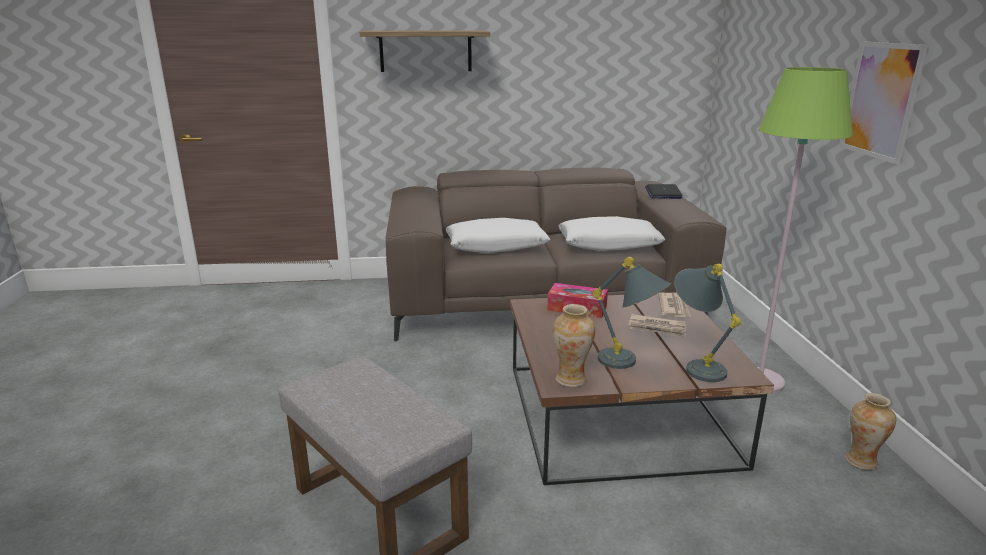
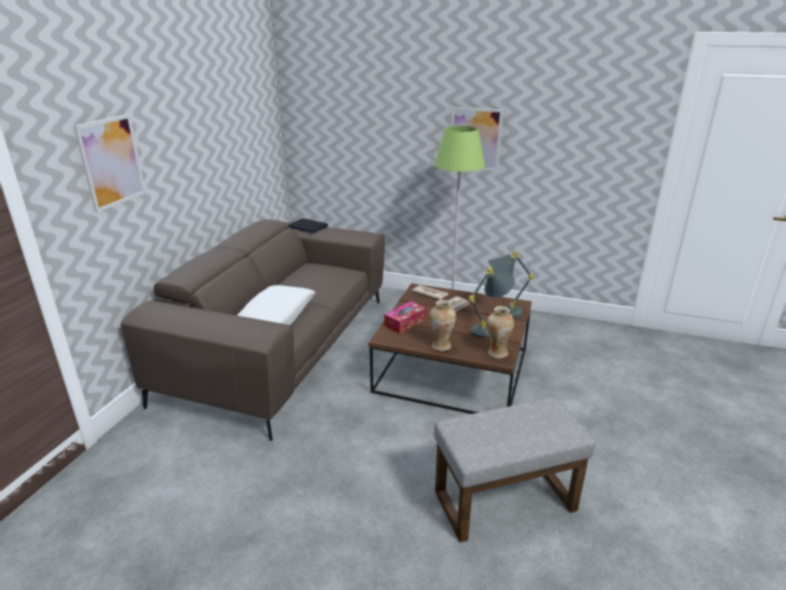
camera: 65 degrees left, 5 degrees up
(425, 51) = (111, 162): shelf -> picture
(609, 244) = (324, 277): white pillow -> none
(861, 461) = (531, 320): vase -> vase (441, 346)

